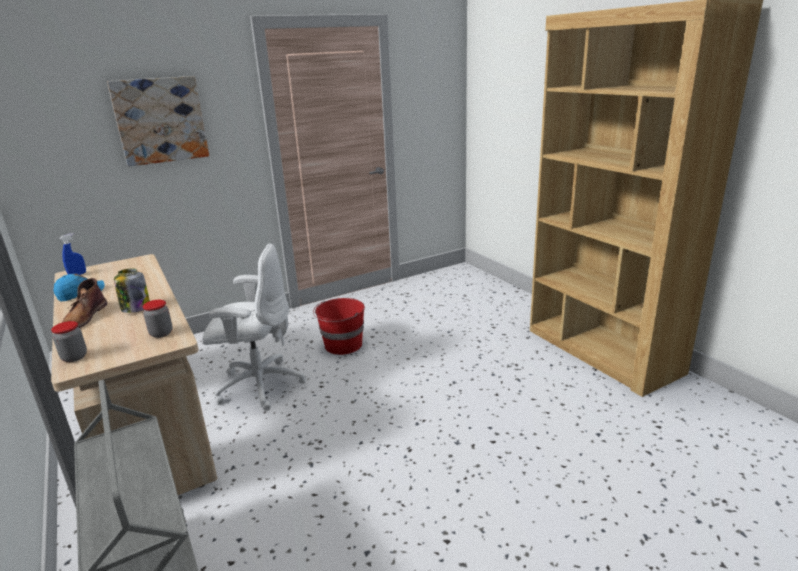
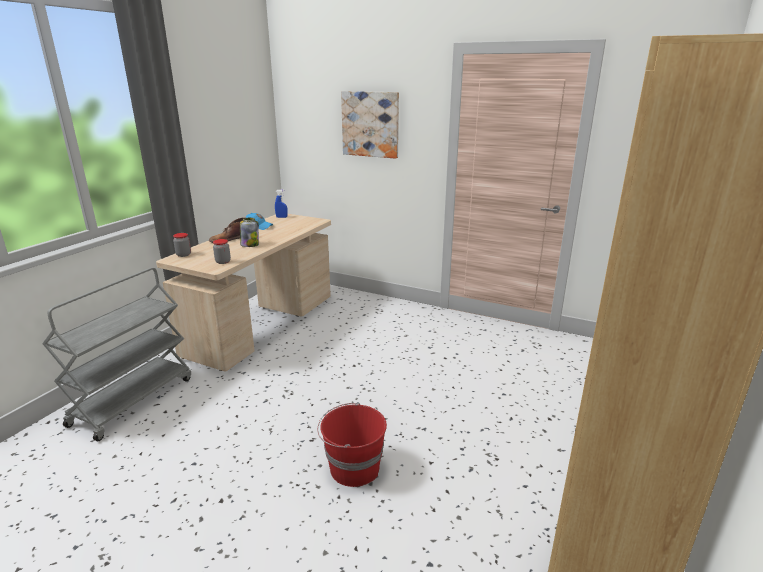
camera: 55 degrees right, 0 degrees up
(259, 385) = (332, 341): white office chair -> none
(343, 345) = (416, 350): red bucket -> red bucket (353, 468)

